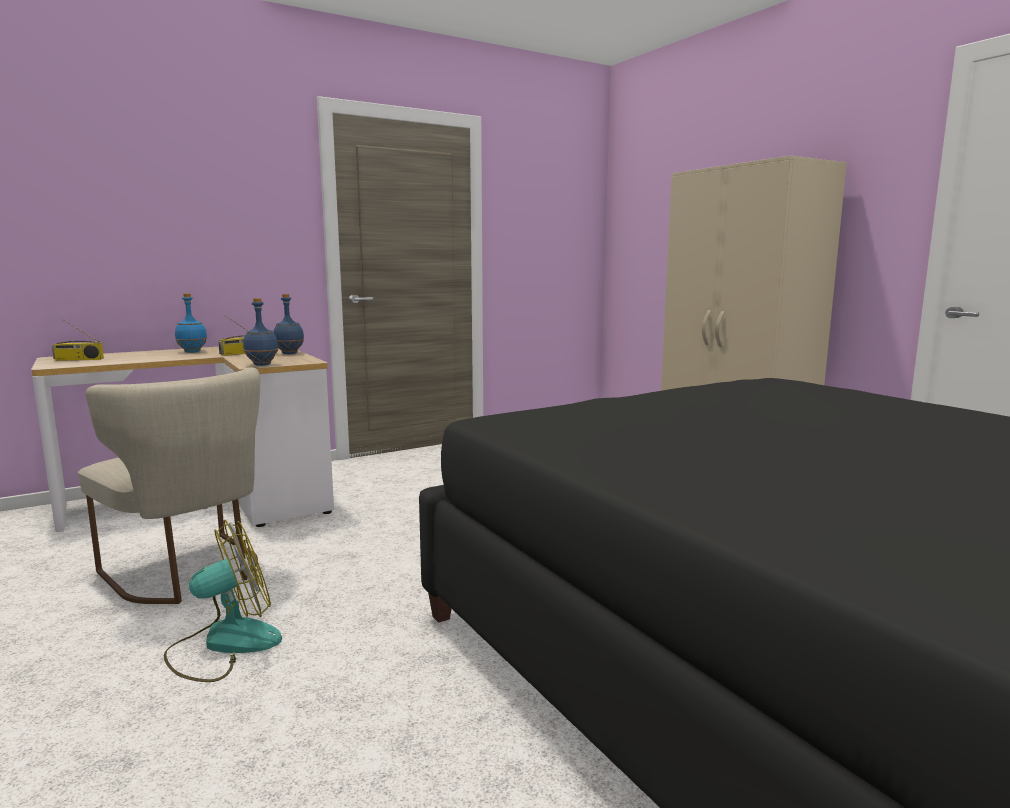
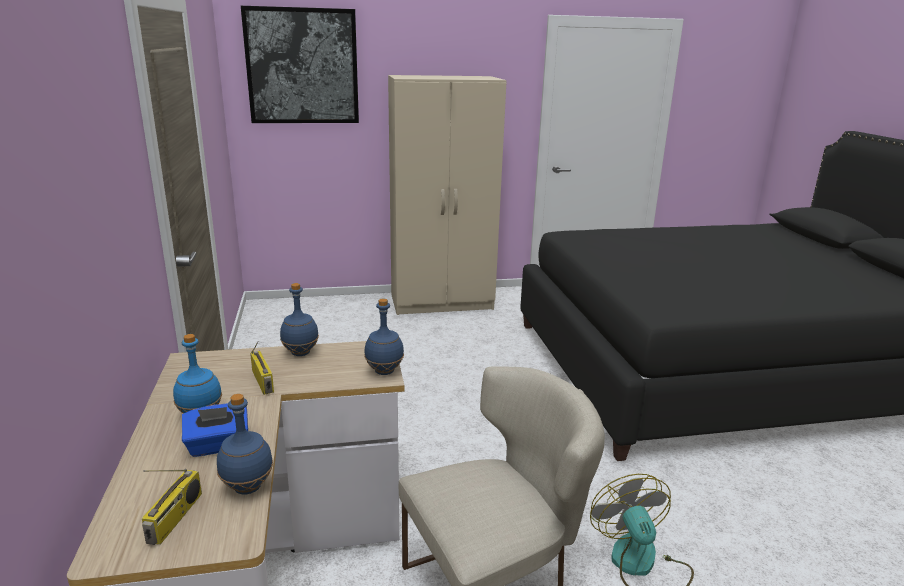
camera: 70 degrees left, 10 degrees up
(102, 363) = (248, 488): none -> blue bottle
(153, 356) = (218, 446): none -> blue tissue box
(659, 180) = (302, 66): none -> picture

